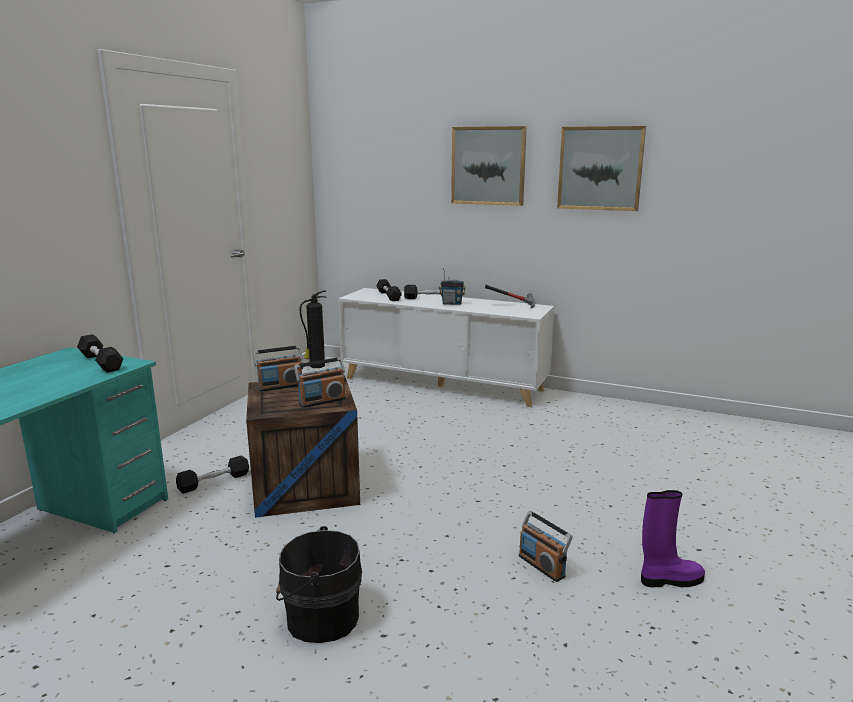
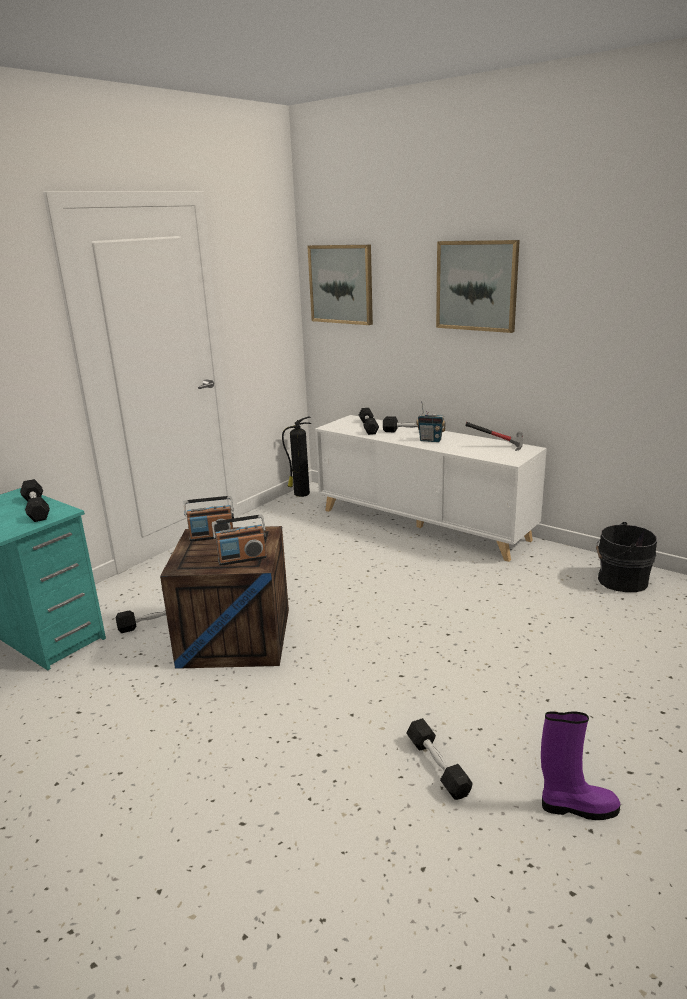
camera: 15 degrees right, 5 degrees up
(319, 617) = (190, 792): black bucket -> black bucket (619, 580)
(542, 566) = (437, 766): radio -> black dumbbell
(600, 168) = (603, 290): picture -> picture (341, 284)

